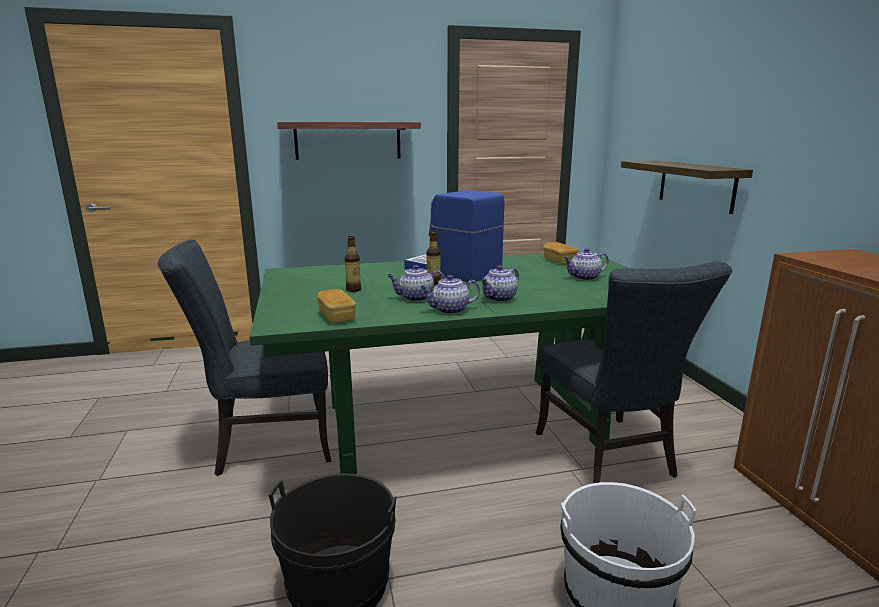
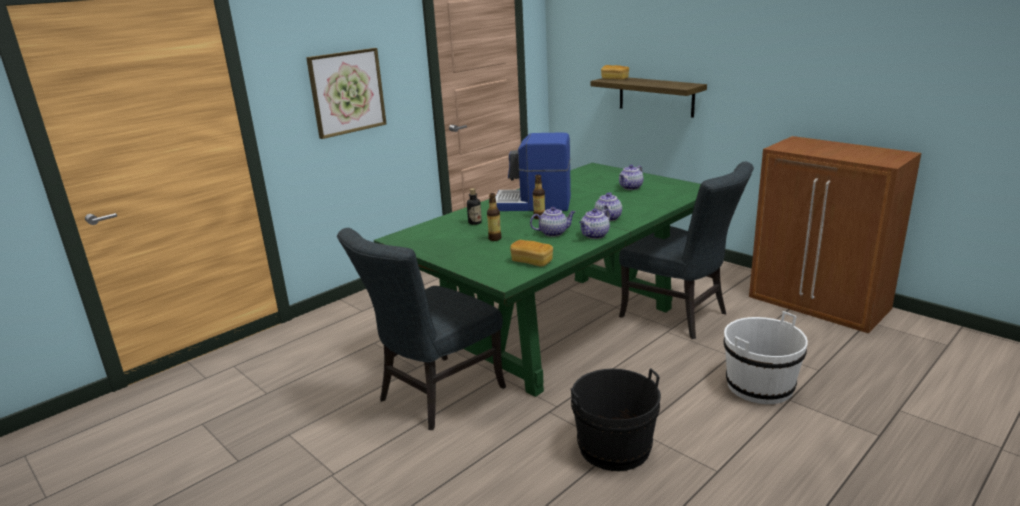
camera: 30 degrees left, 5 degrees up
(348, 140) = (347, 92): shelf -> picture
(368, 274) = (475, 222): none -> bottle
(415, 298) = (553, 233): teapot -> teapot turned 150 degrees counterclockwise
(559, 261) = (591, 177): bread -> bread (615, 79)

